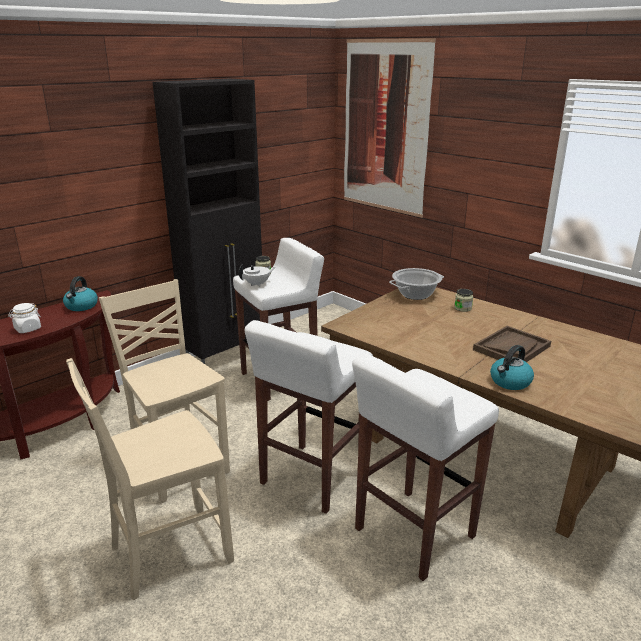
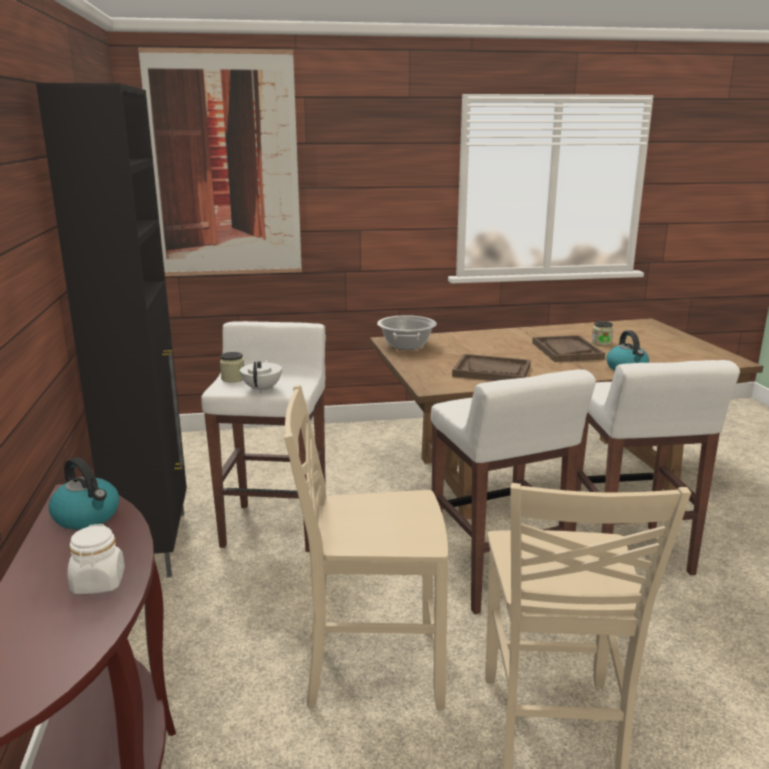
camera: 55 degrees left, 5 degrees down
(409, 334) = (492, 371): none -> brown tray
(463, 308) = (465, 341): jar -> jar (601, 343)

